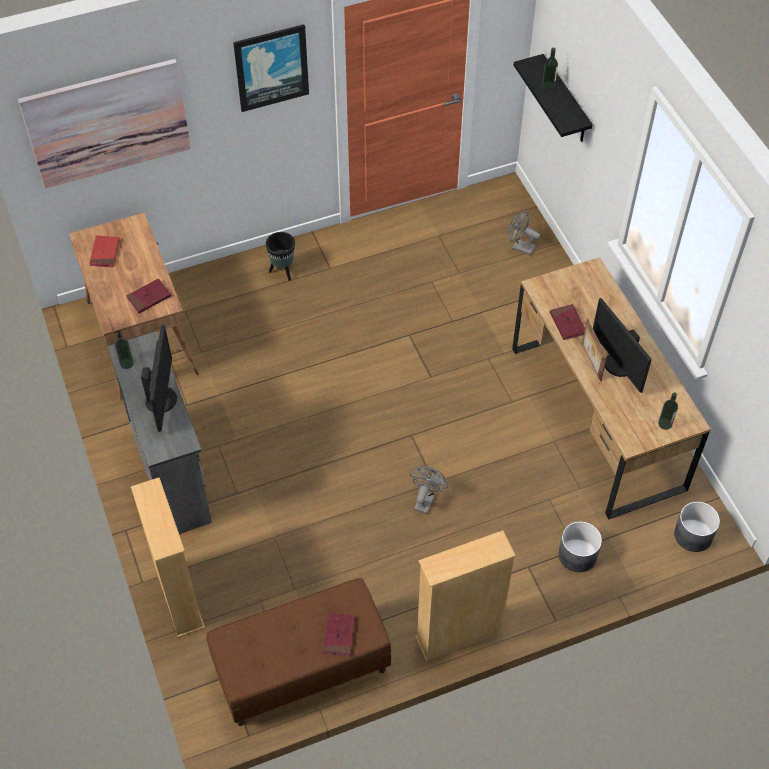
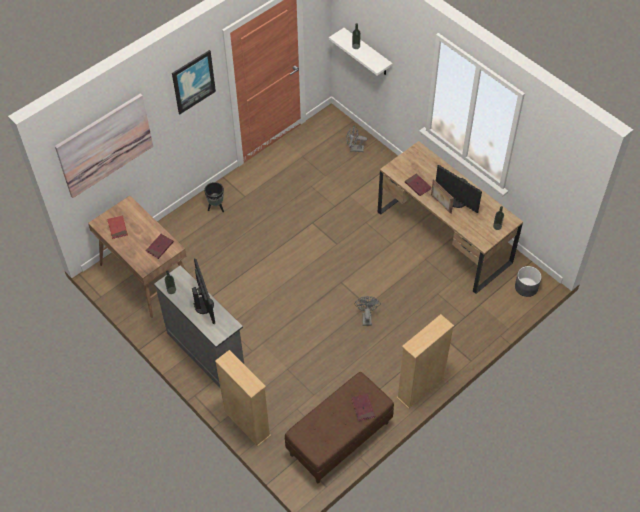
camera: 20 degrees left, 0 degrees up
(565, 101) = (367, 52): black shelf -> white shelf
(577, 555) = (467, 320): grey planter -> none

